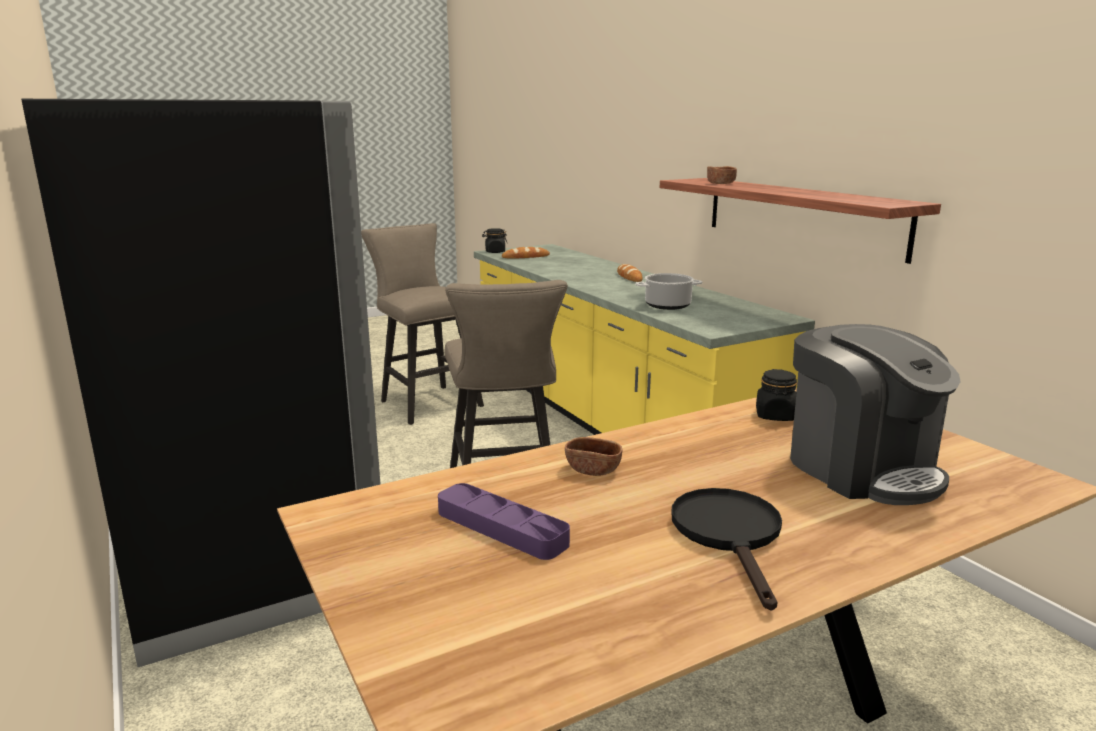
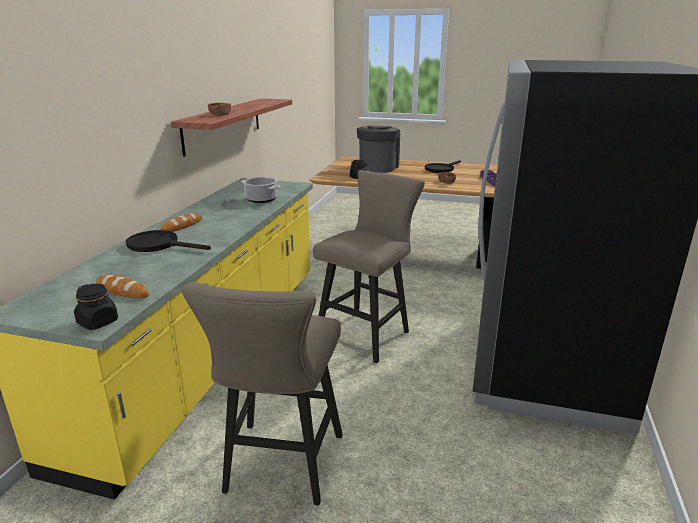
camera: 135 degrees left, 5 degrees up
(592, 268) = (159, 245): none -> black frying pan

